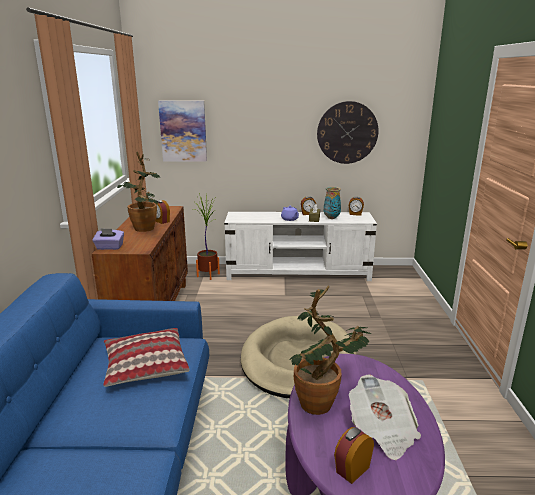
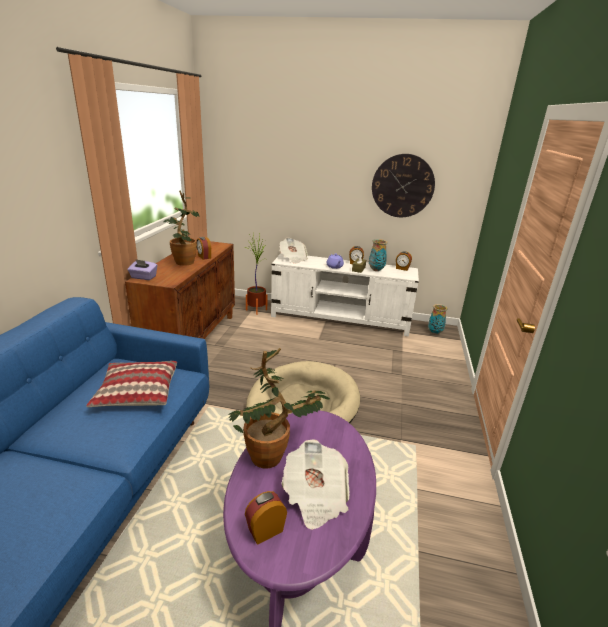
camera: 10 degrees right, 5 degrees up
(183, 131) = (245, 172): picture -> none
(244, 216) = (293, 258): none -> newspaper
(394, 274) = (435, 333): none -> vase

